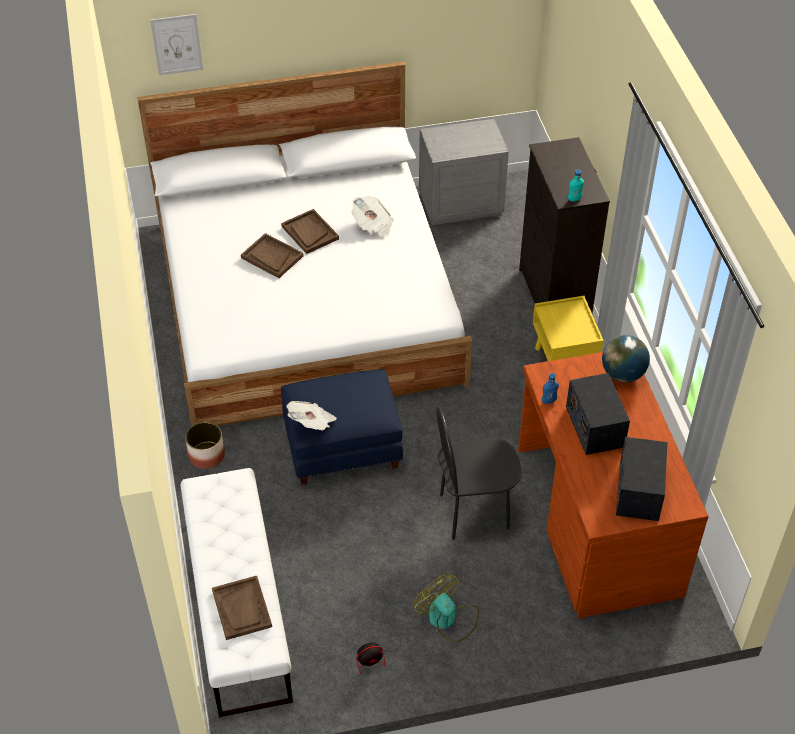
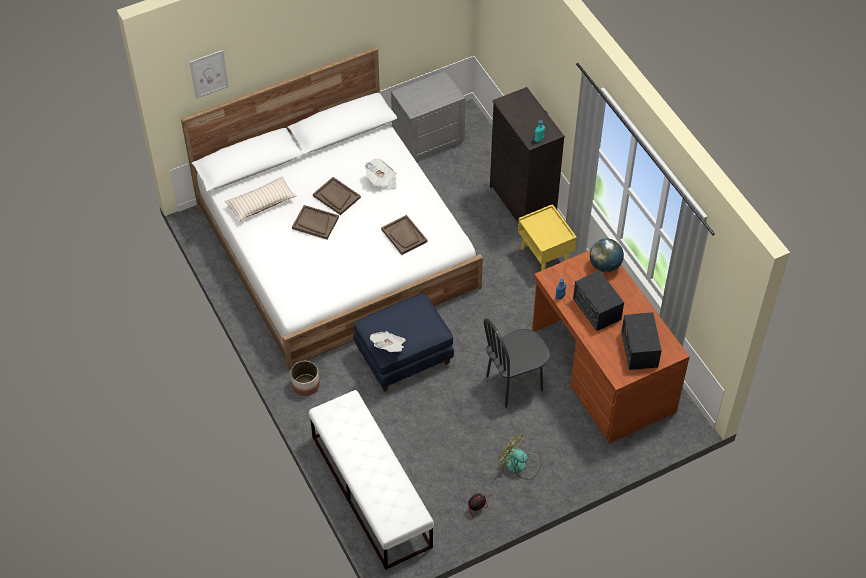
camera: 15 degrees left, 5 degrees up
(216, 223) = (261, 203): none -> beige pillow
(242, 609) = (388, 491): brown tray -> brown tray (404, 236)

